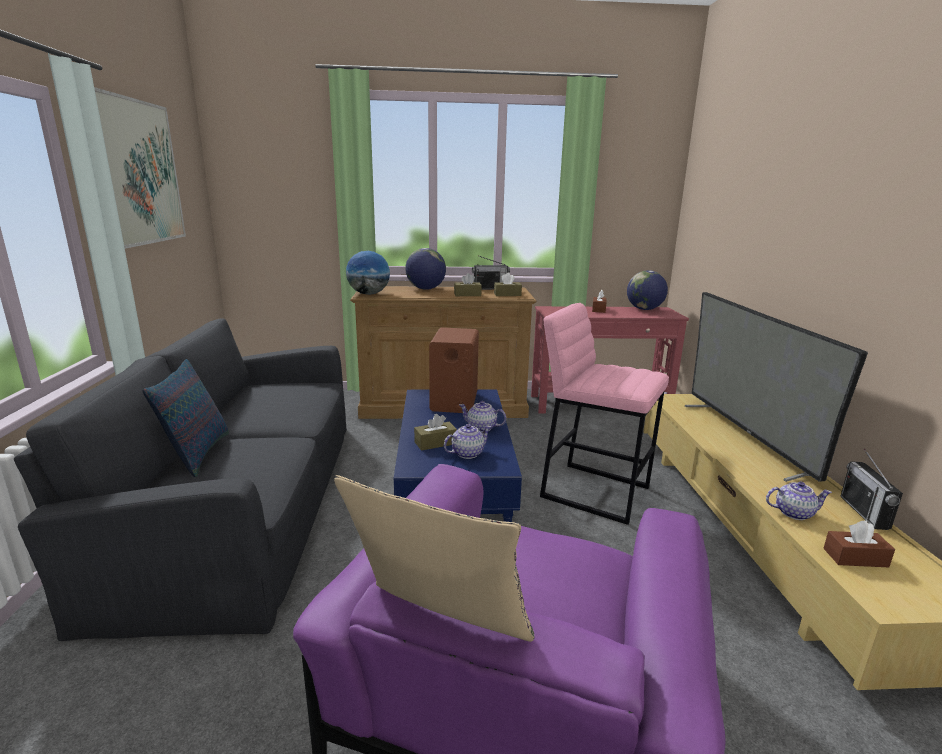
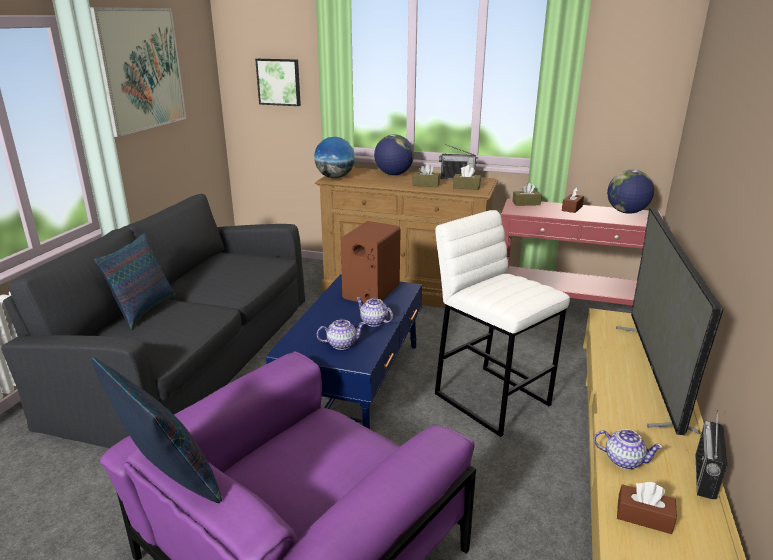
camera: 20 degrees right, 5 degrees up
(285, 199) = (279, 82): none -> picture
(435, 443) = (323, 330): brown tissue box -> brown tissue box (526, 203)
(439, 629) = (167, 478): beige pillow -> blue pillow
(592, 491) = (490, 398): pink stool -> white stool

